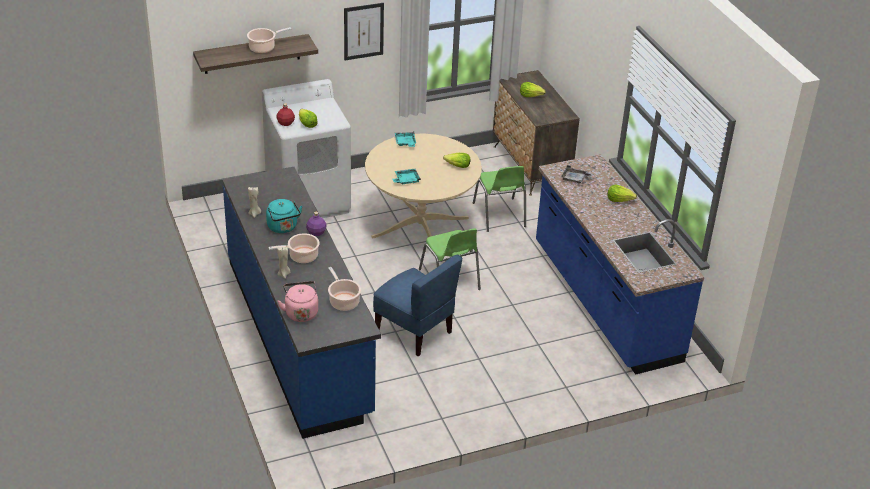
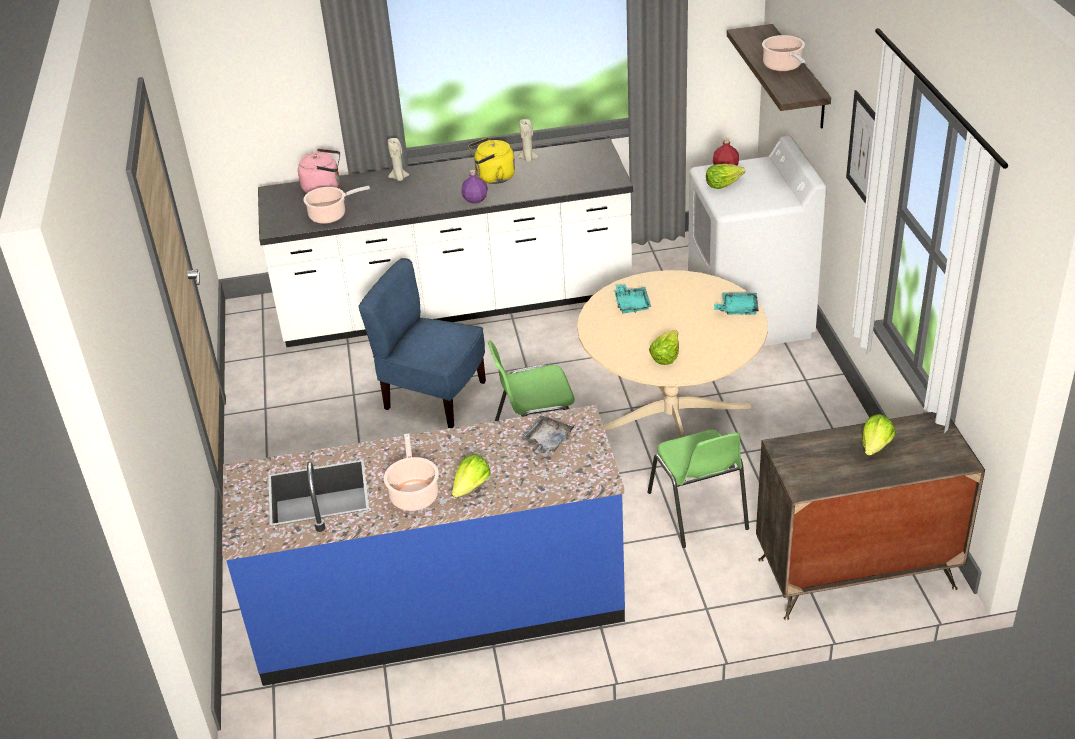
camera: 105 degrees right, 0 degrees up
(283, 227) = (493, 177): turquoise kettle -> yellow kettle
(299, 336) = (456, 305): blue counter -> white counter
(301, 256) = (429, 189): cooking pot -> cooking pot (414, 494)
(414, 332) = (434, 397): blue chair -> blue chair turned 60 degrees clockwise
(499, 215) = (698, 511): green chair -> green chair turned 105 degrees counterclockwise

